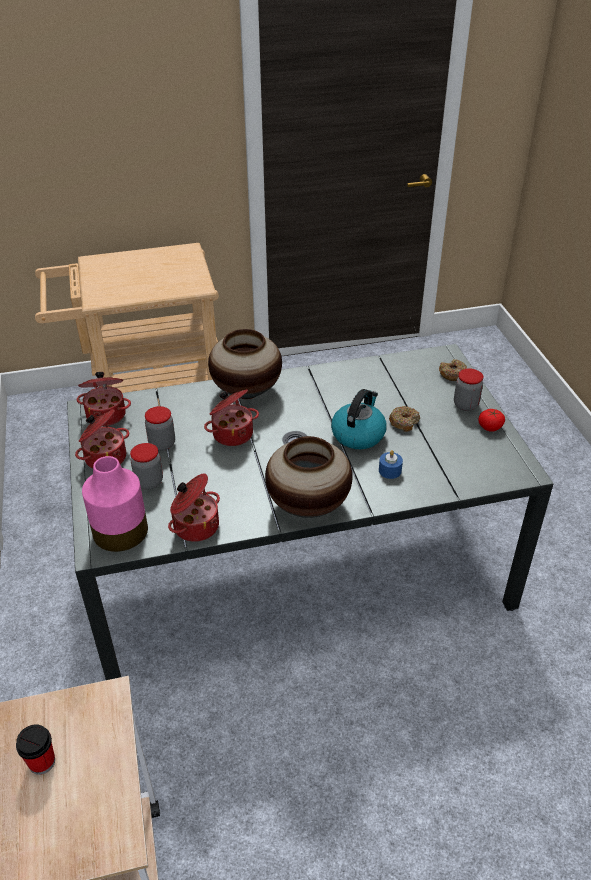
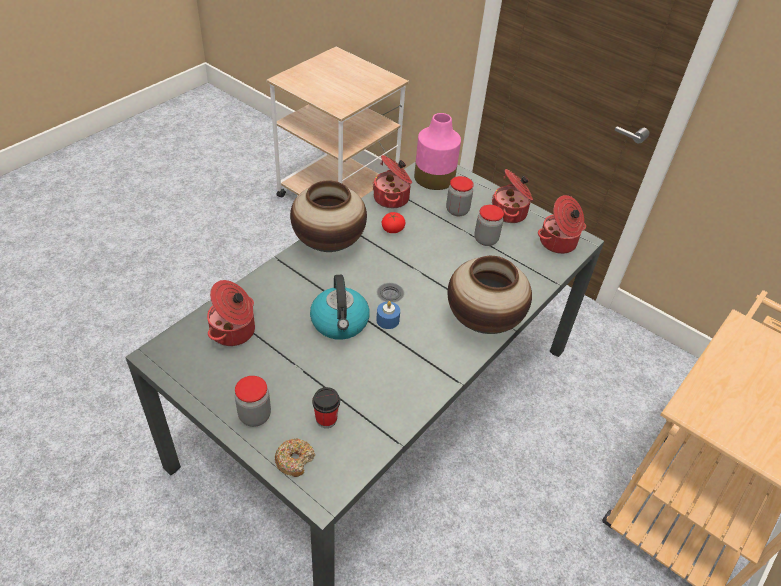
camera: 140 degrees right, 5 degrees up
(42, 762) = (343, 85): cup -> cup (326, 419)
(232, 433) = (445, 272): cooking pot -> cooking pot (234, 331)
(390, 470) = (286, 299): blue candle -> blue candle (387, 320)
(404, 422) = (307, 358): donut -> none
(490, 427) = (214, 396): tomato -> tomato (392, 229)

